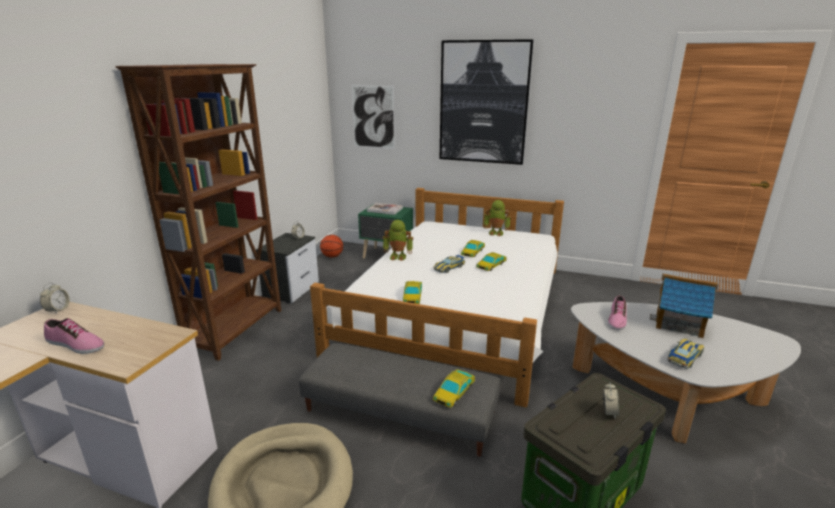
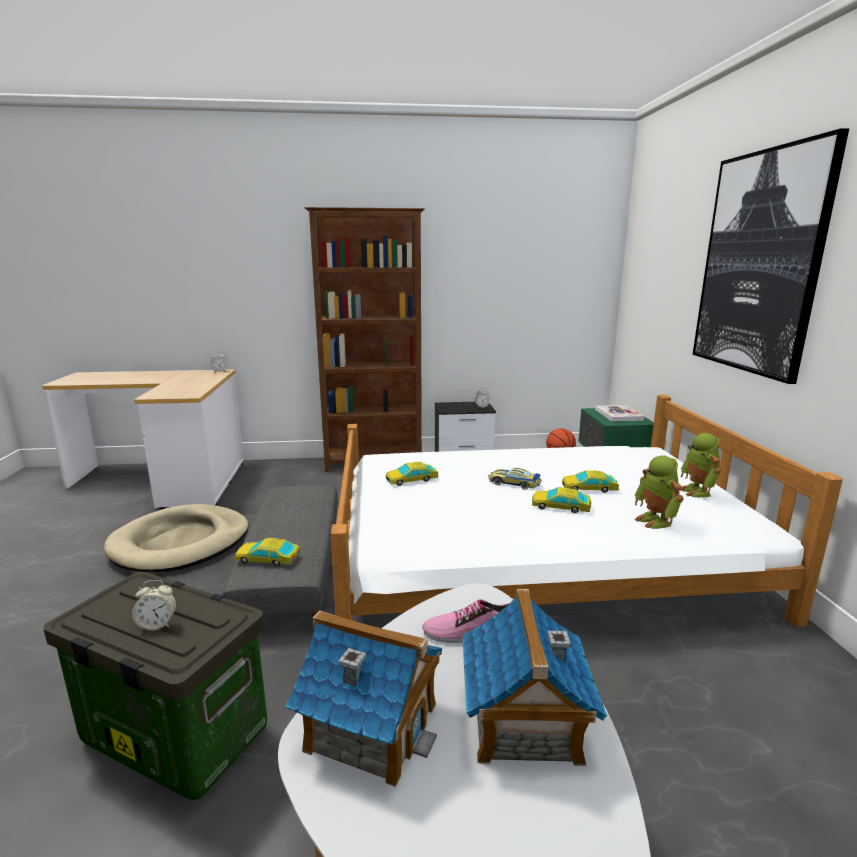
camera: 65 degrees right, 5 degrees down
(75, 345) = (174, 383): shoe -> none
(373, 117) = (649, 286): picture -> none
(398, 256) = (509, 454): toy robot -> toy robot (655, 521)
(684, 357) = (371, 726): toy car -> toy house

